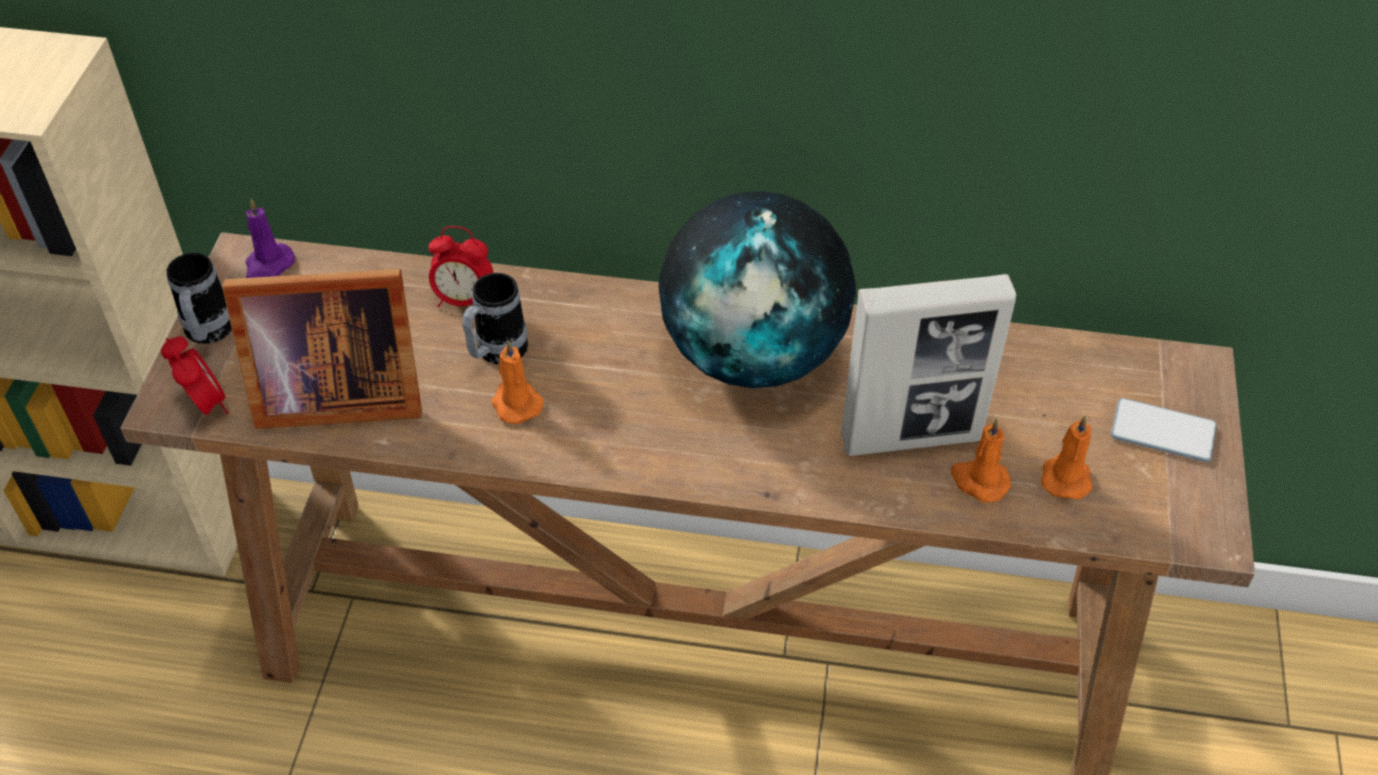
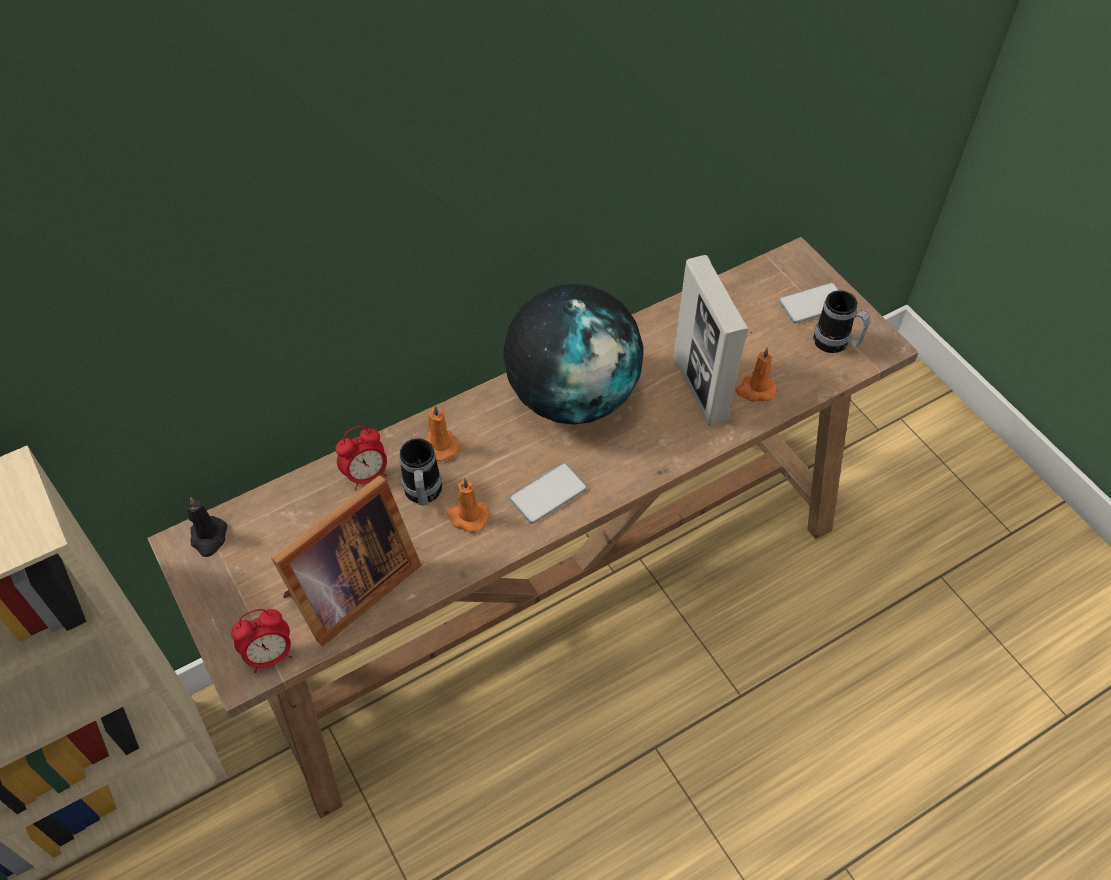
camera: 40 degrees left, 5 degrees up
(205, 405) = (270, 655): alarm clock -> alarm clock turned 135 degrees clockwise
(208, 335) = (219, 610): mug -> mug (836, 345)
(268, 265) = (209, 538): purple candle -> black candle
(620, 436) = (548, 494): none -> phone
(911, 437) = (700, 389): picture frame -> picture frame turned 120 degrees clockwise
(1065, 476) = (792, 359): orange candle -> orange candle (440, 445)

